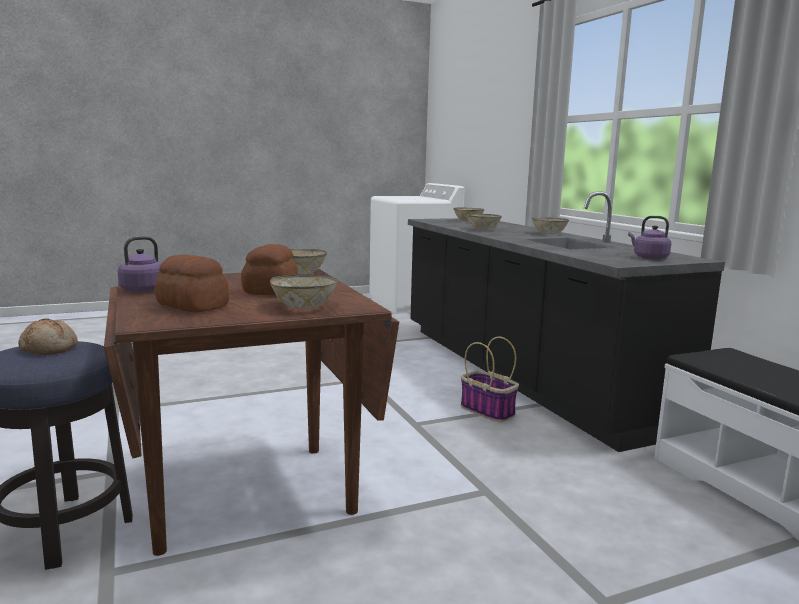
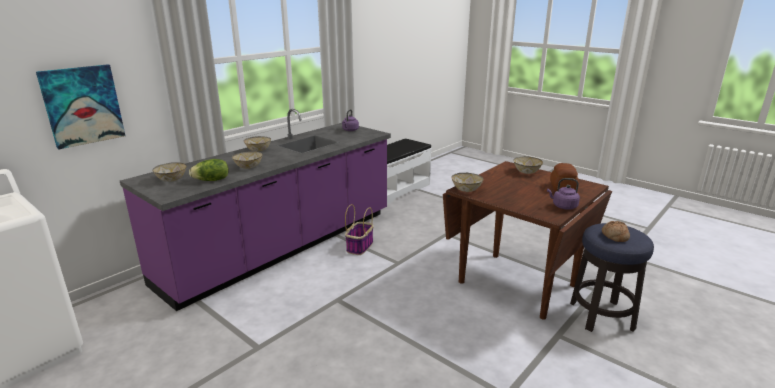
camera: 115 degrees left, 10 degrees up
(271, 290) = (512, 184): bread -> none
(452, 224) = (212, 180): none -> lettuce
(502, 150) = (82, 105): none -> picture
(520, 373) = (283, 247): black counter -> purple counter

